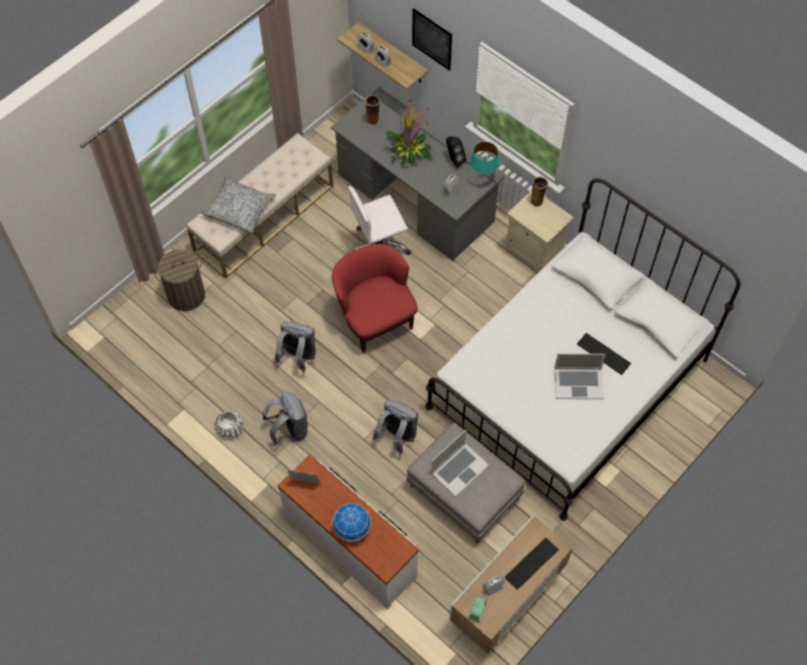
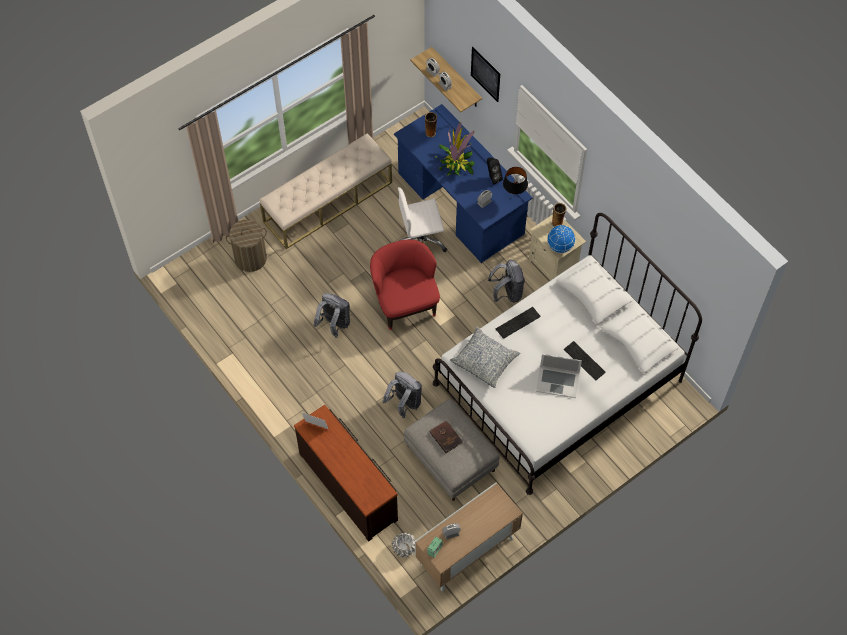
camera: 10 degrees right, 0 degrees up
(229, 428) = (267, 375): white planter -> white planter (404, 548)
(239, 209) = (306, 193): pillow -> pillow (485, 361)
(289, 430) = (316, 384): grey backpack -> grey backpack (507, 293)
(351, 545) = (349, 486): white dresser -> brown dresser
(352, 528) = (347, 468): globe -> globe (560, 246)
(416, 198) = (461, 204): grey desk -> blue desk
(459, 469) = (446, 437): laptop -> brown book
(482, 178) = (513, 196): turquoise table lamp -> black table lamp
(532, 564) = (486, 521): keyboard -> keyboard (518, 323)

